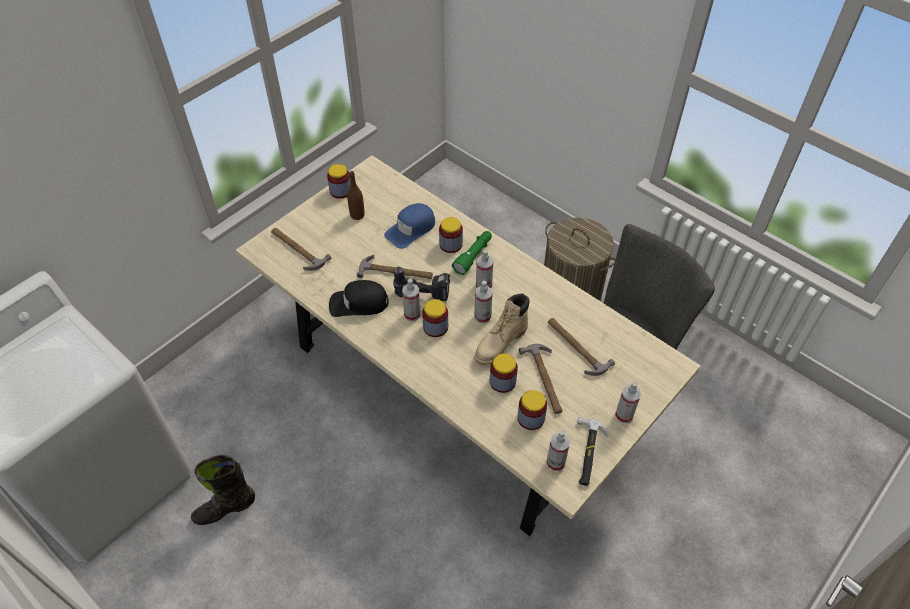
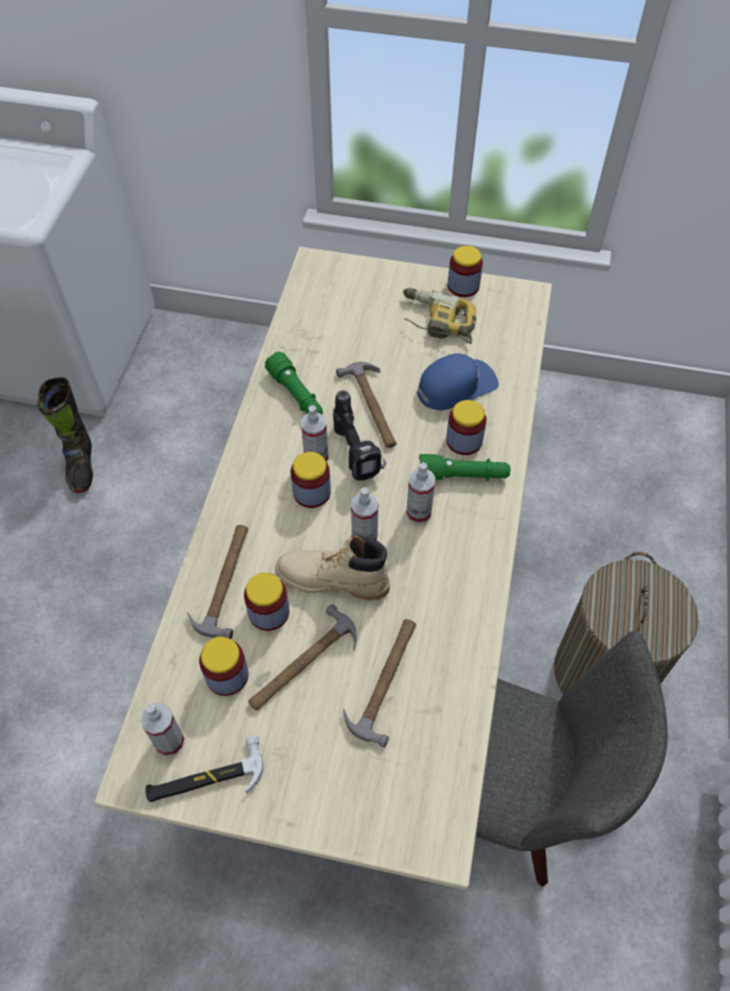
camera: 60 degrees right, 5 degrees up
(225, 509) = (81, 465): black boot -> black boot turned 135 degrees counterclockwise
(297, 249) = (338, 296): hammer -> hammer (225, 581)
(357, 215) = (436, 322): brown bottle -> power drill
(358, 303) = (296, 395): black cap -> green flashlight
(411, 229) = (456, 386): blue cap -> blue cap turned 135 degrees clockwise
(624, 415) = (300, 802): spray bottle -> none

